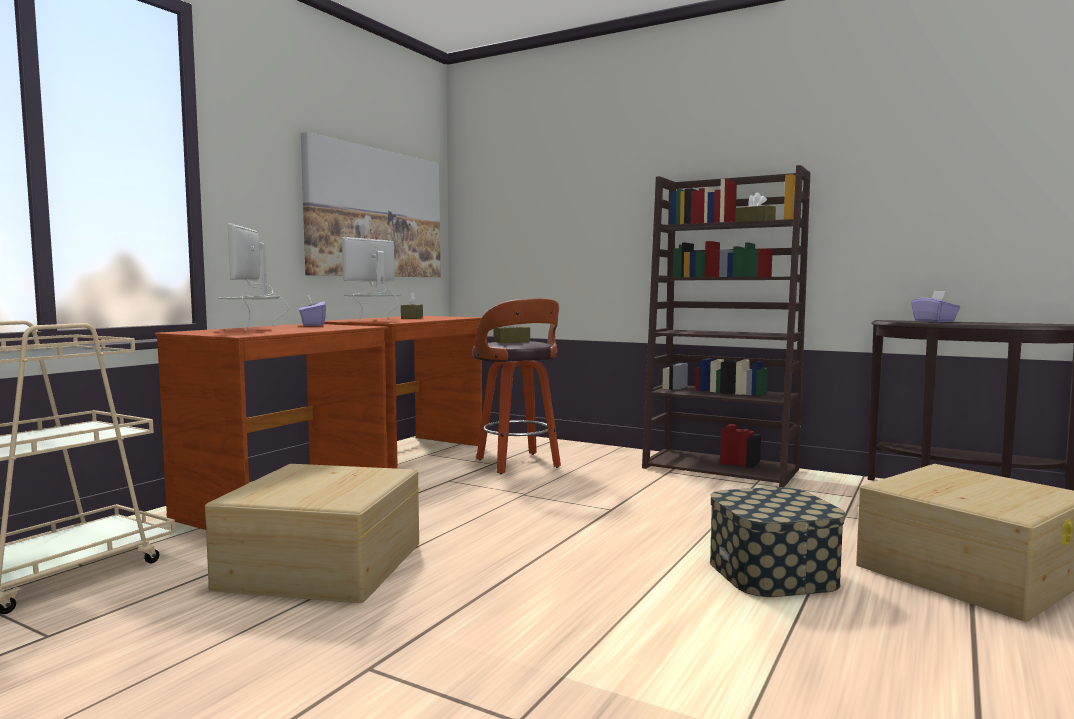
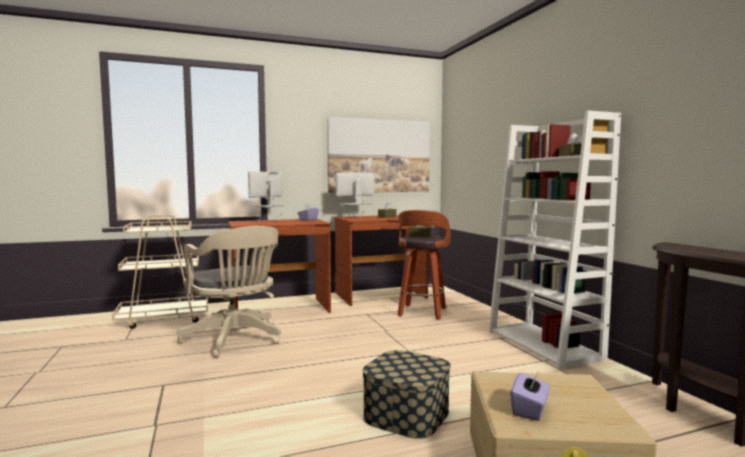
camera: 40 degrees right, 0 degrees up
(321, 565) = (235, 340): beige storage box -> beige office chair
(722, 468) = (544, 345): brown bookcase -> white bookcase
(934, 321) = (701, 249): purple tissue box -> purple tissue box (530, 409)

